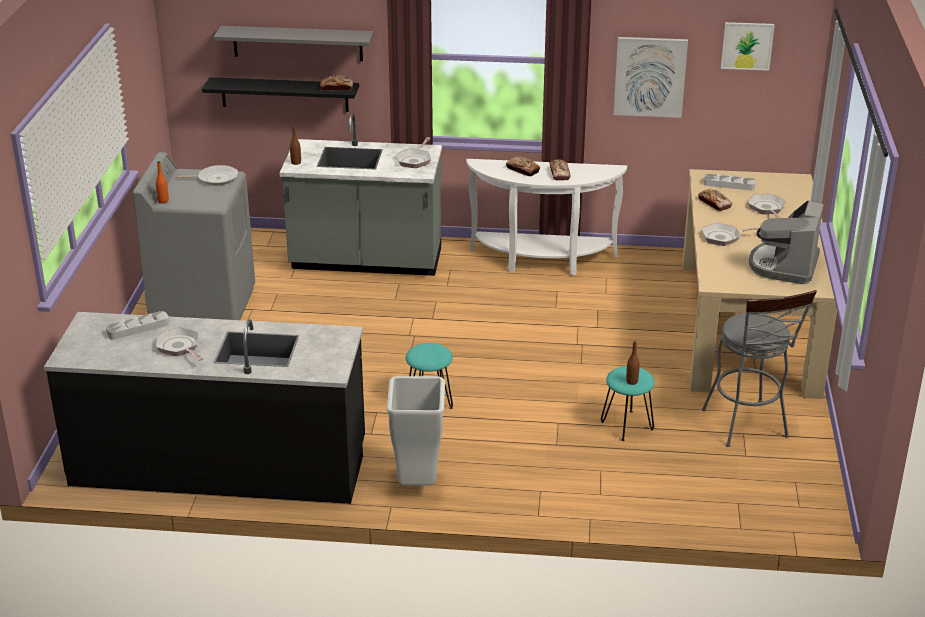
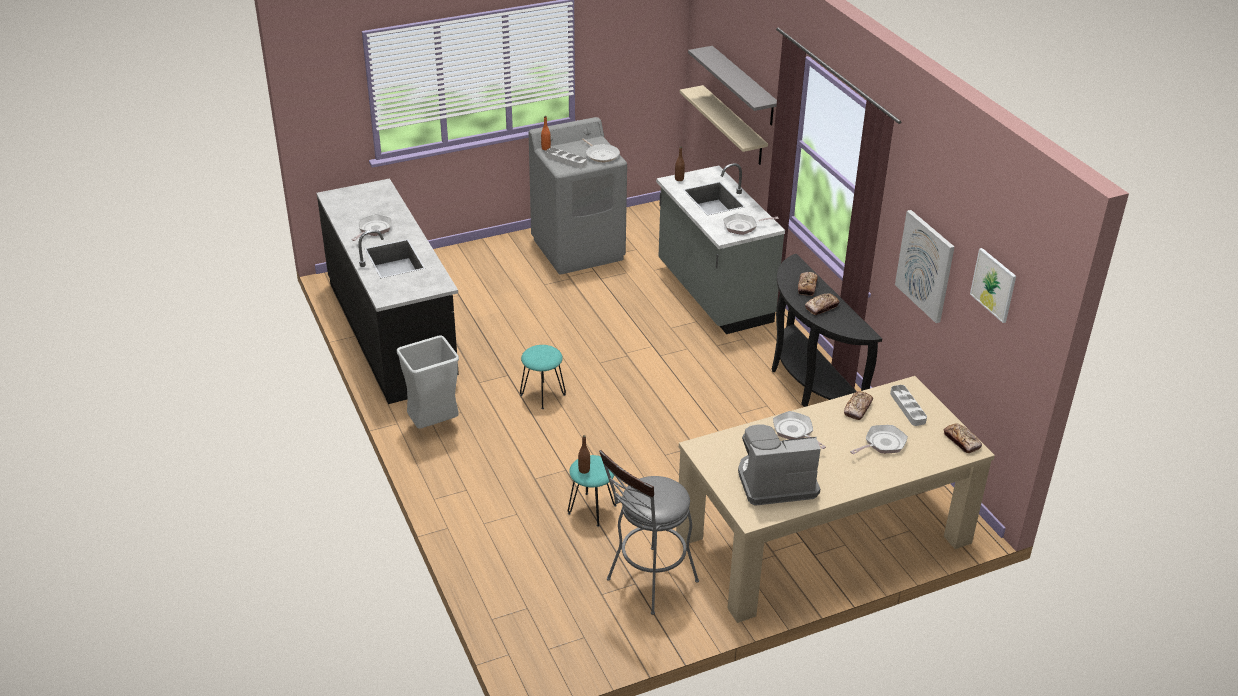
camera: 60 degrees right, 5 degrees up
(138, 328) = (385, 206): grey tray -> grey tray (566, 160)
(284, 94) = (733, 126): black shelf -> beige shelf
(337, 88) = (746, 137): bread -> bread (961, 441)
(542, 262) = (808, 382): white console table -> black console table

